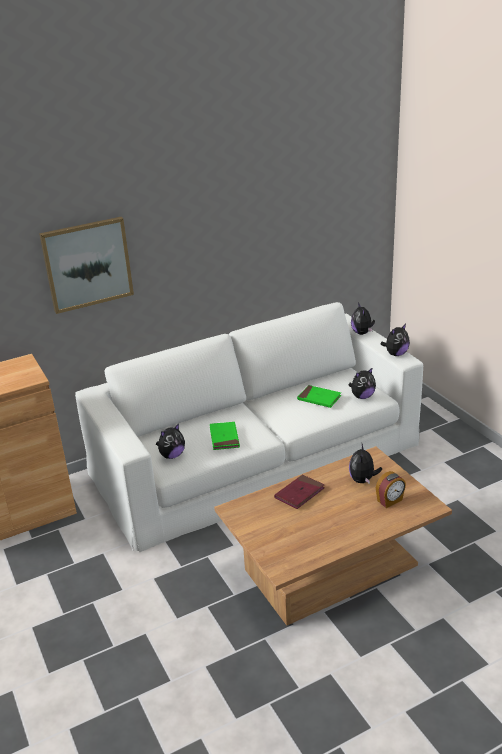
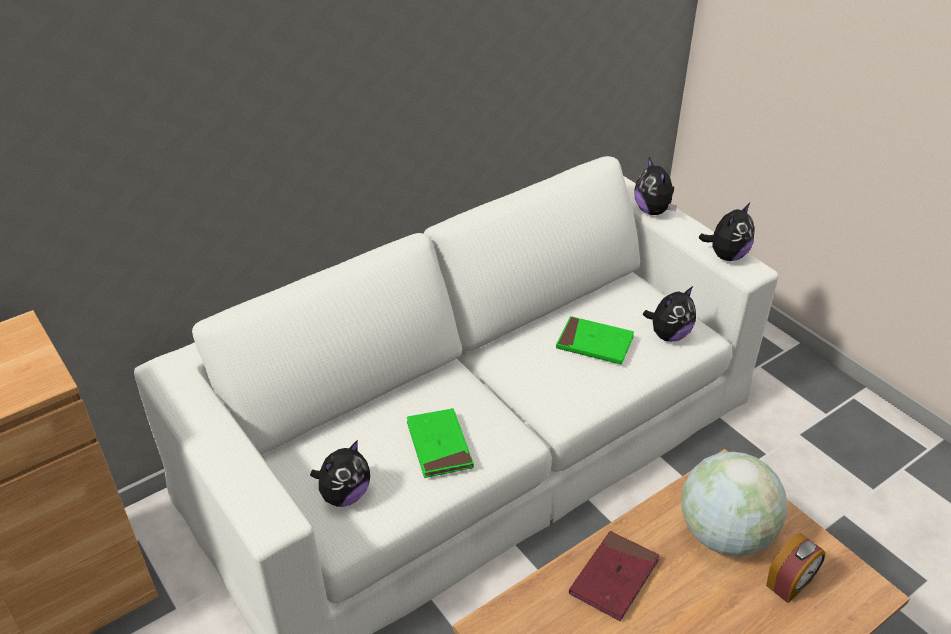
camera: 10 degrees left, 10 degrees up
(87, 264) = (138, 117): picture -> none
(363, 480) = (724, 534): plush toy -> globe

